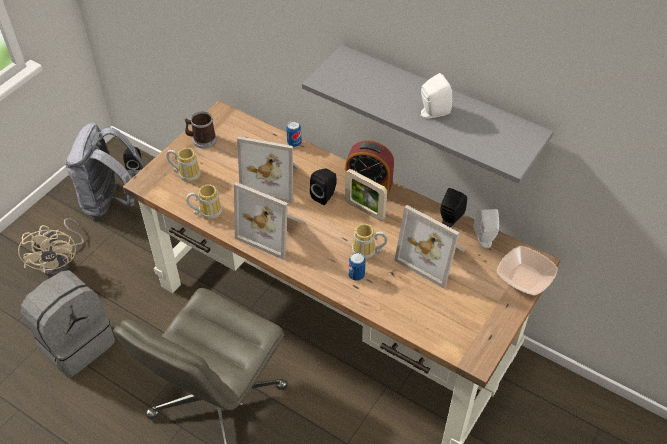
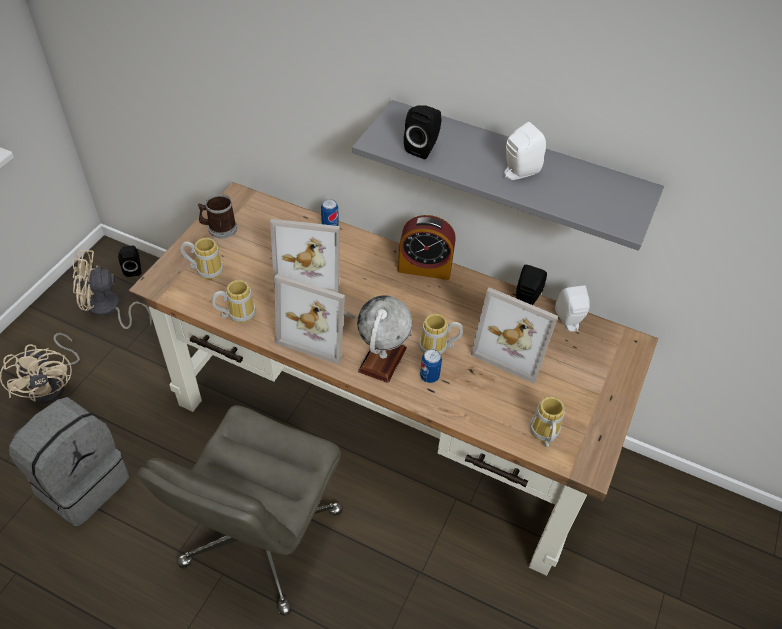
camera: 10 degrees left, 0 degrees up
(111, 201) = (108, 309): grey backpack -> beige fan
(320, 258) = (382, 359): none -> globe
(325, 196) = (376, 284): black speaker -> black speaker (423, 148)
(364, 210) = (425, 298): picture frame -> none
(442, 329) = (542, 433): none -> mug
(525, 277) = (623, 362): bowl -> none

